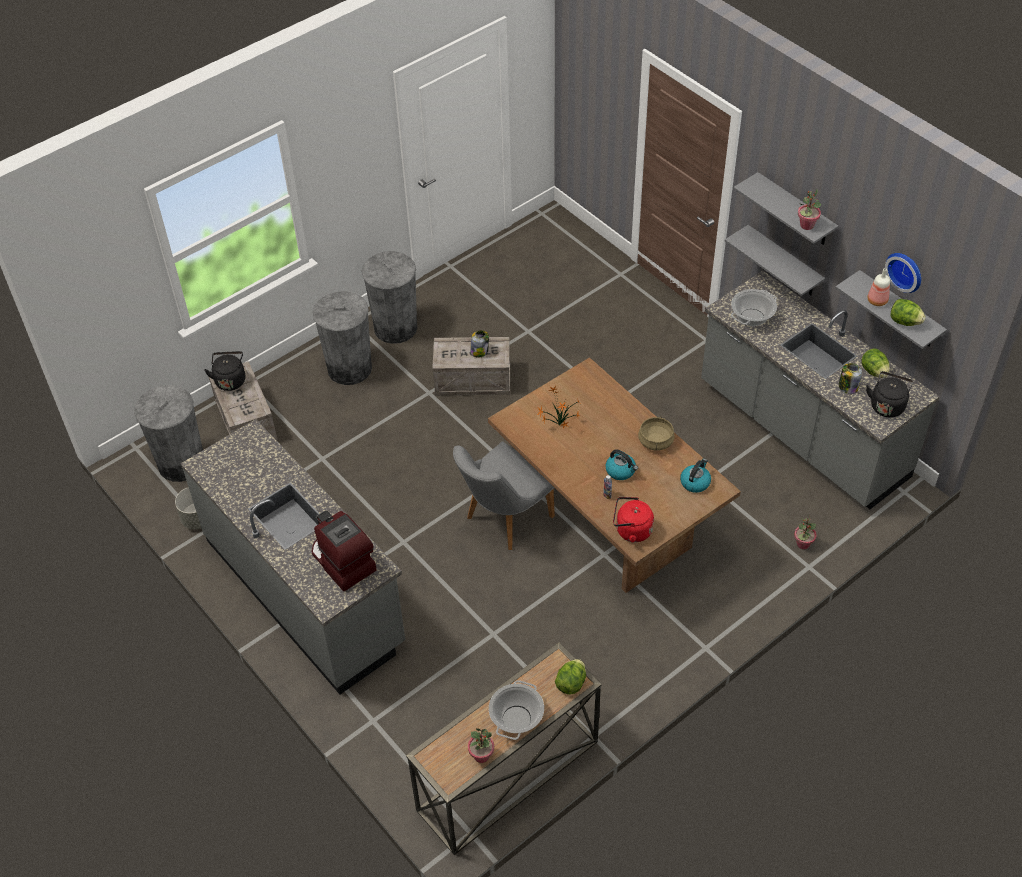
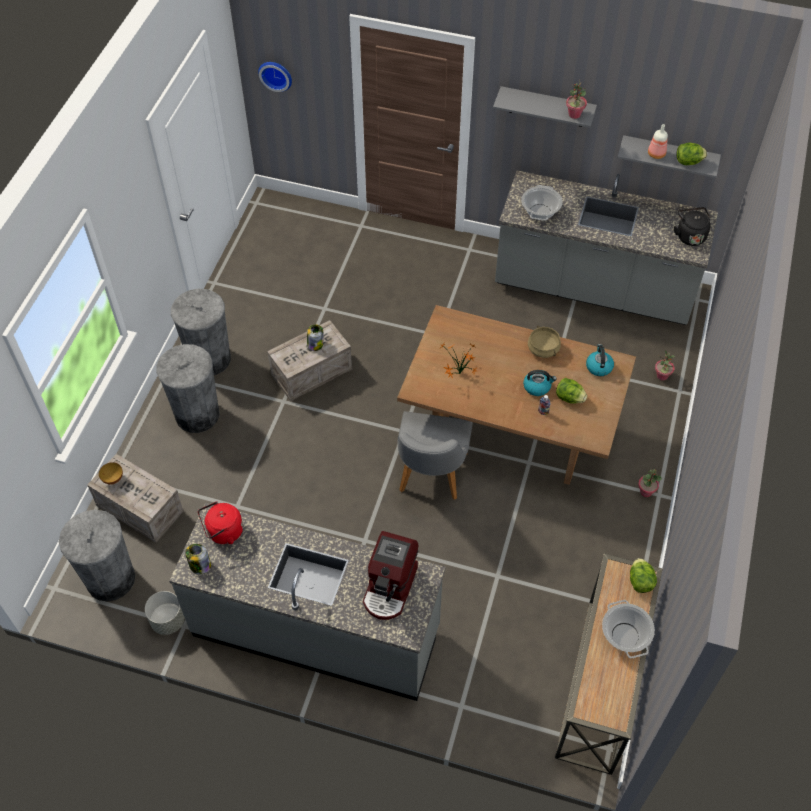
camera: 35 degrees left, 5 degrees up
(230, 380) = (113, 479): black kettle -> bowl
(342, 562) = (390, 588): coffee machine -> coffee machine turned 90 degrees counterclockwise
(481, 755) = (624, 682): potted plant -> potted plant (646, 491)
(631, 530) = (584, 431): red kettle -> red kettle (223, 532)
(784, 262) = (538, 155): grey shelf -> none
(847, 387) = (652, 235): jar -> jar (199, 565)
(874, 371) = (659, 214): lettuce -> lettuce (569, 398)
(905, 270) = (674, 120): wall clock -> wall clock (276, 74)

